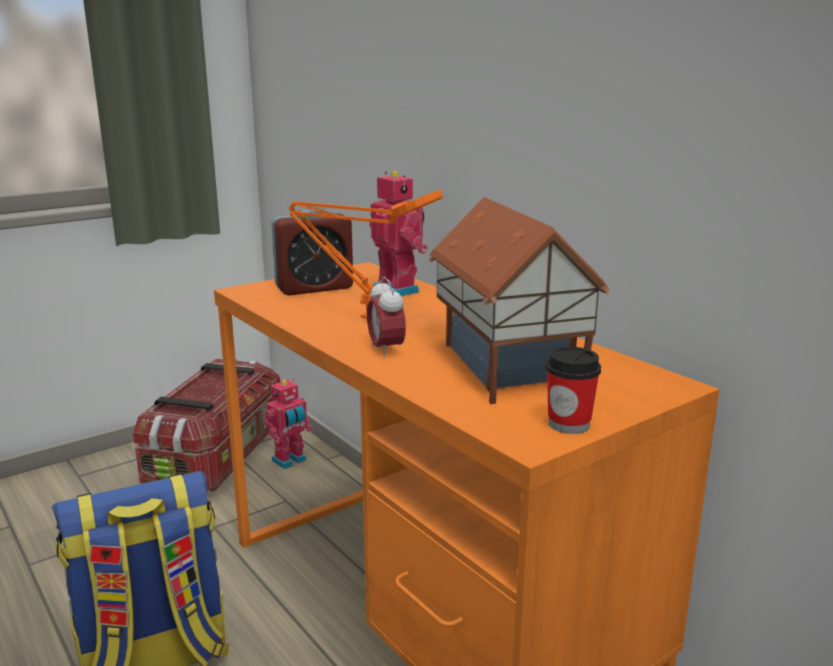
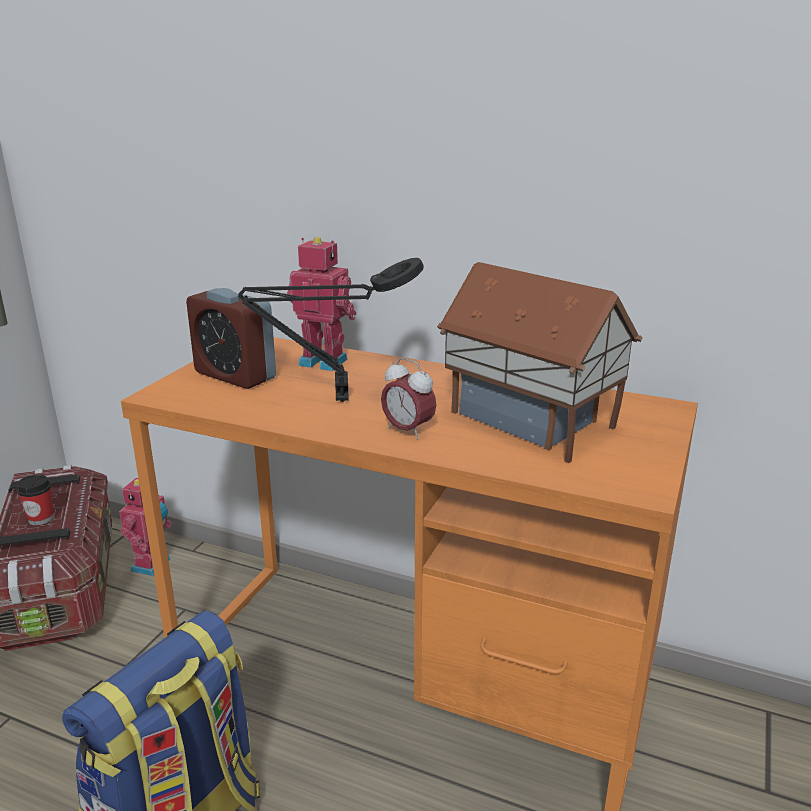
camera: 30 degrees left, 5 degrees up
(314, 288) = (235, 375): alarm clock -> alarm clock turned 90 degrees clockwise
(364, 317) = (336, 399): orange table lamp -> black table lamp
(569, 424) = (648, 465): cup -> cup (41, 518)

